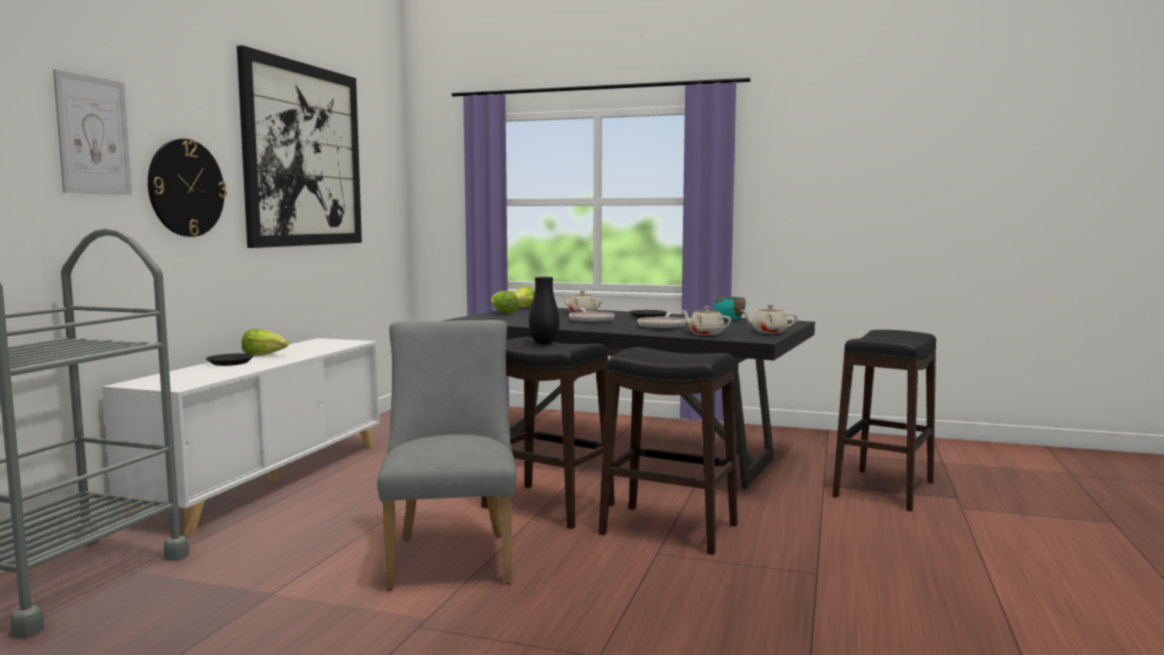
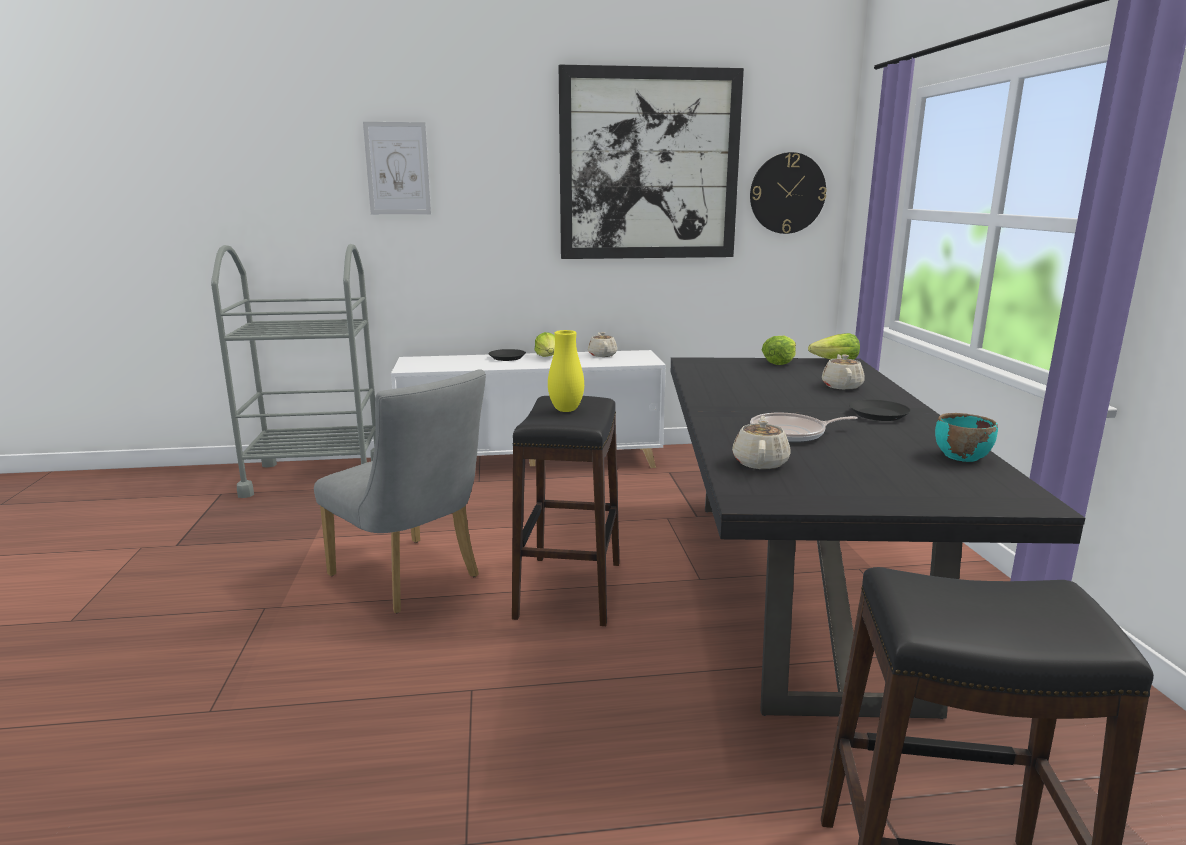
camera: 65 degrees right, 10 degrees up
(186, 188) = (489, 206): wall clock -> wall clock (787, 193)
(452, 555) = (411, 579): grey chair -> grey chair turned 75 degrees clockwise
(544, 343) = (566, 410): black vase -> yellow vase
(591, 320) = (783, 399): frying pan -> none
(668, 529) = (552, 681): black stool -> none
(768, 332) = (852, 496): beige teapot -> beige teapot (602, 355)

